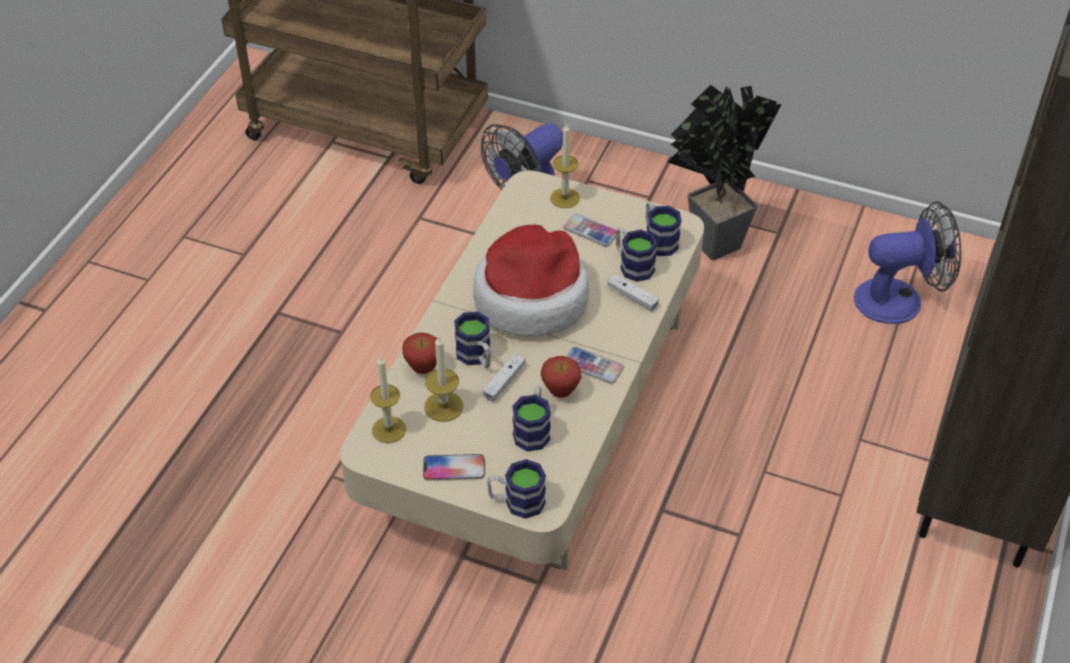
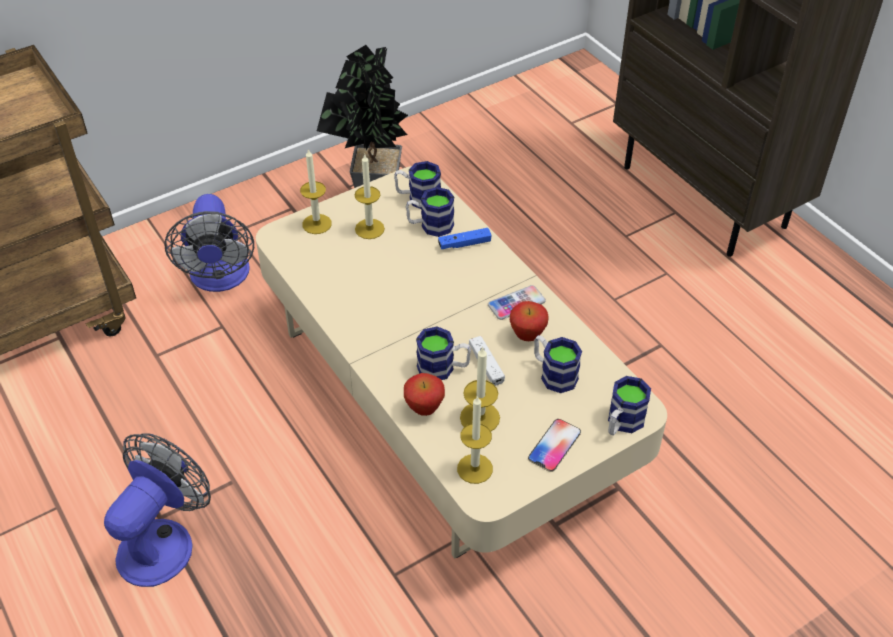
camera: 55 degrees left, 0 degrees up
(531, 297) = (408, 301): hat -> none
(590, 231) = (369, 229): phone -> candle
(632, 297) = (464, 244): white game controller -> blue game controller
(900, 299) = (521, 146): fan -> fan (163, 540)

